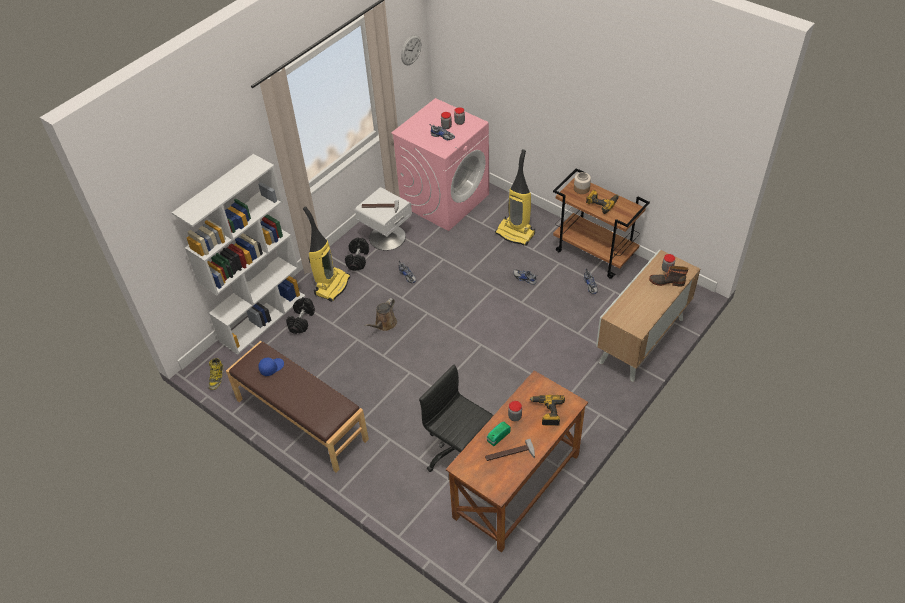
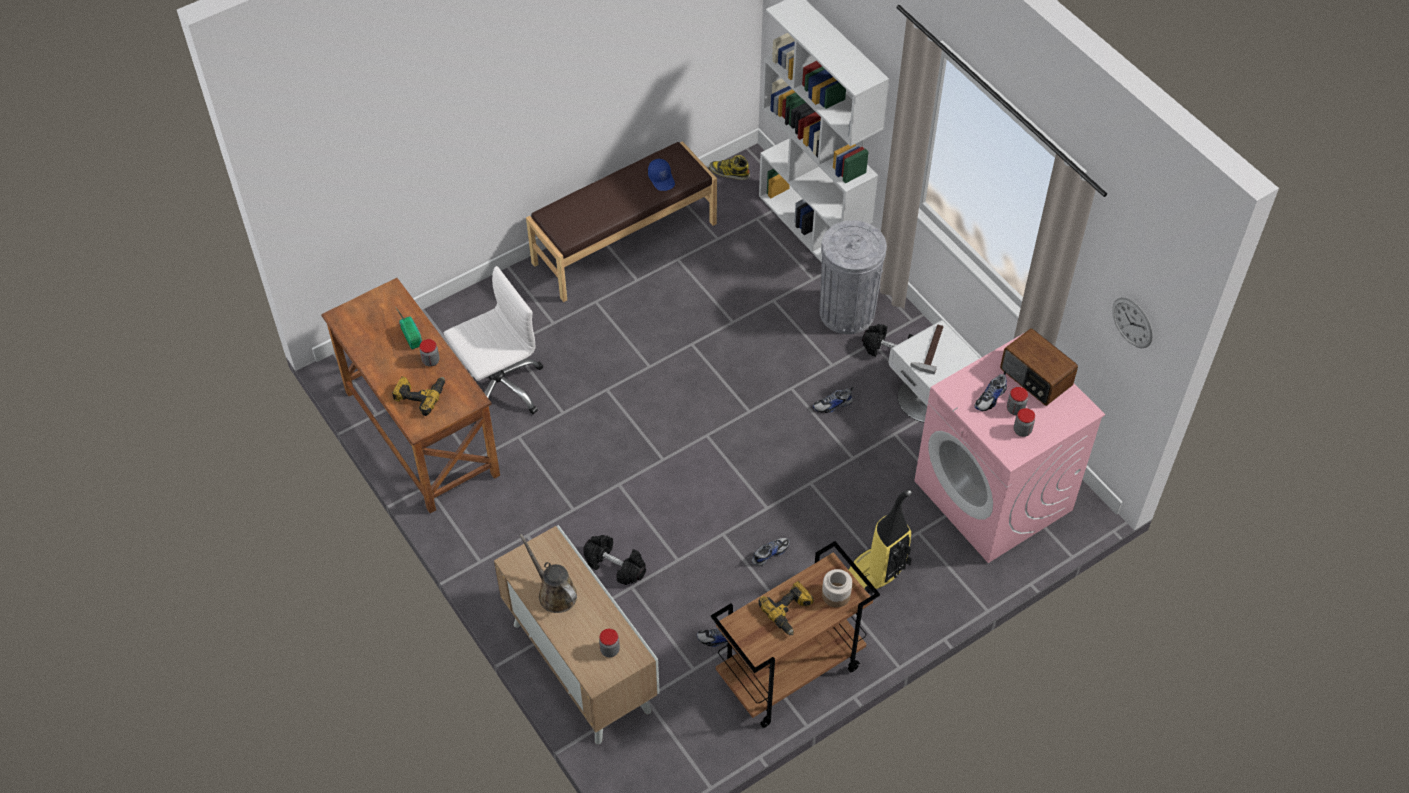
camera: 105 degrees right, 5 degrees up
(301, 320) = (792, 268): black dumbbell -> black dumbbell (615, 565)
(332, 285) = (847, 312): vacuum cleaner -> grey trash can
(384, 324) = (747, 357): brown watering can -> brown watering can (554, 593)
(422, 123) = (1035, 378): none -> radio
(459, 452) = (498, 387): black office chair -> white office chair
(510, 455) = (381, 340): hammer -> none
(666, 281) = (585, 638): boot -> none

